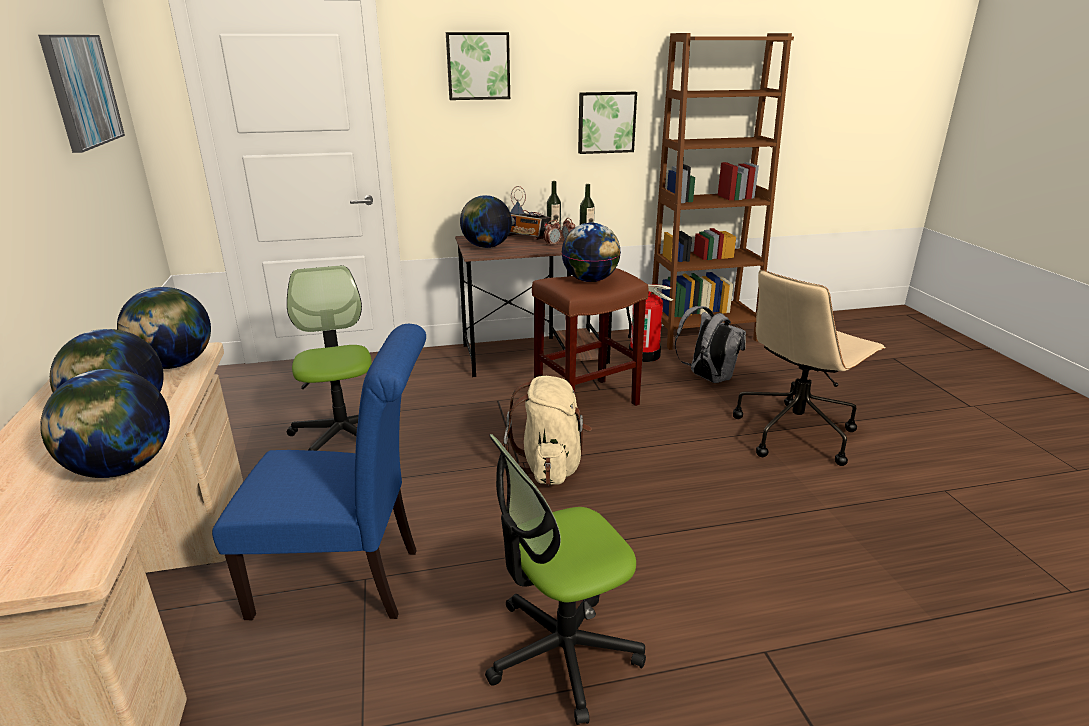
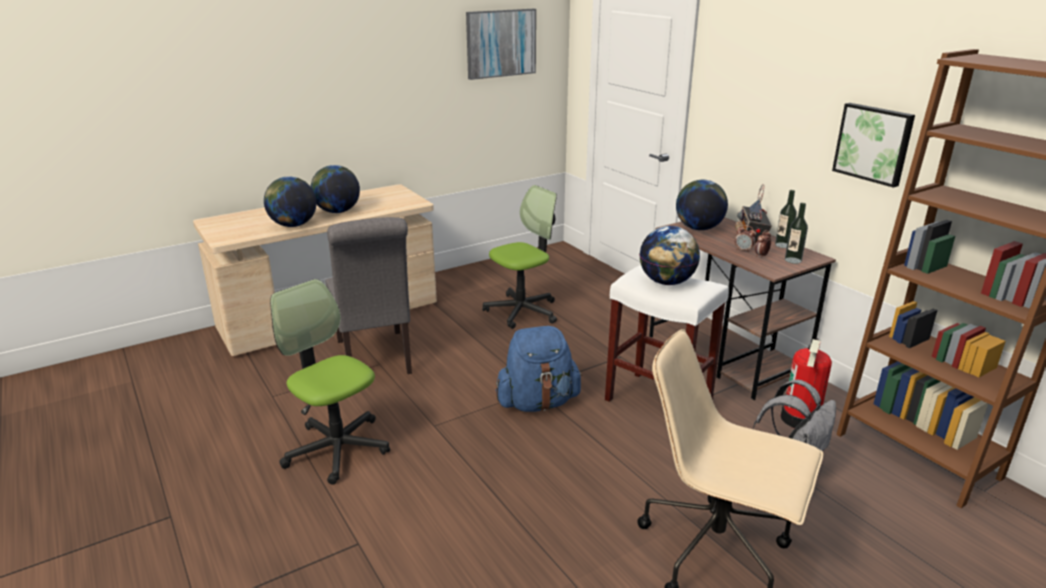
camera: 70 degrees right, 0 degrees up
(174, 365) = (398, 204): globe -> none
(348, 581) = (375, 359): blue chair -> grey chair
(478, 66) = (761, 58): picture -> none
(550, 466) = (538, 403): beige backpack -> blue backpack
(585, 402) = (656, 400): brown stool -> white stool

